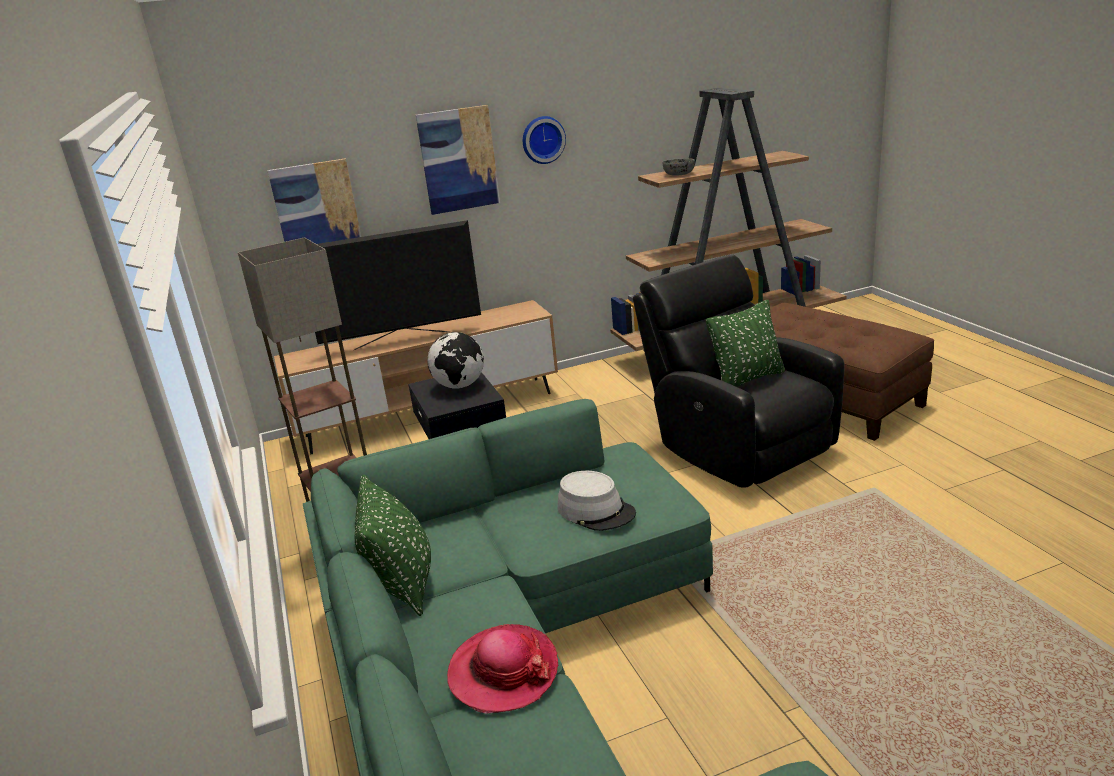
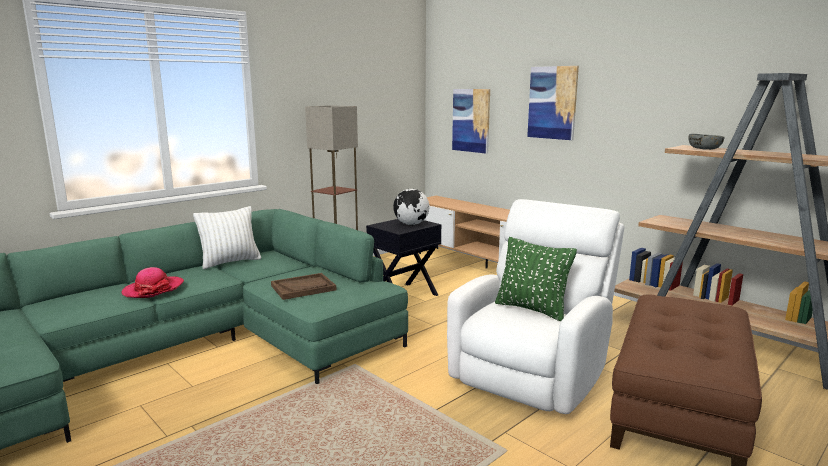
camera: 65 degrees right, 10 degrees down
(402, 584) = (230, 262): green pillow -> white pillow
(403, 340) = (477, 209): television -> none
(542, 139) = (615, 98): wall clock -> none
(596, 511) = (303, 288): grey hat -> brown tray
(738, 446) = (532, 373): black armchair -> white armchair

